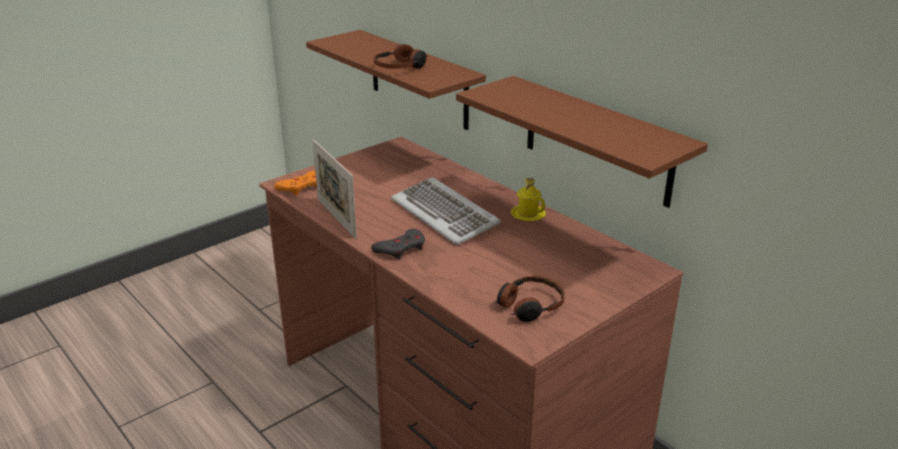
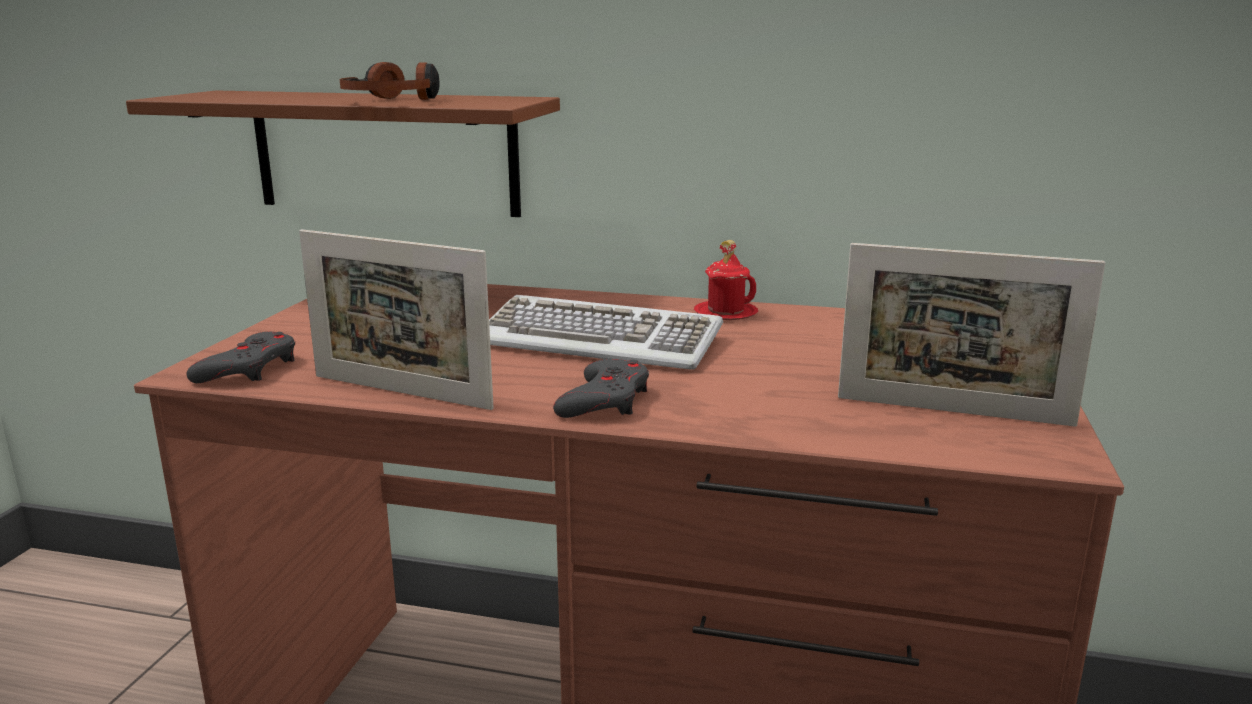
camera: 35 degrees left, 10 degrees down
(301, 187) = (249, 368): orange game controller -> grey game controller
(528, 214) = (725, 313): yellow mug -> red mug
(529, 306) = (953, 411): headphones -> picture frame
(597, 141) = (828, 150): brown shelf -> none

